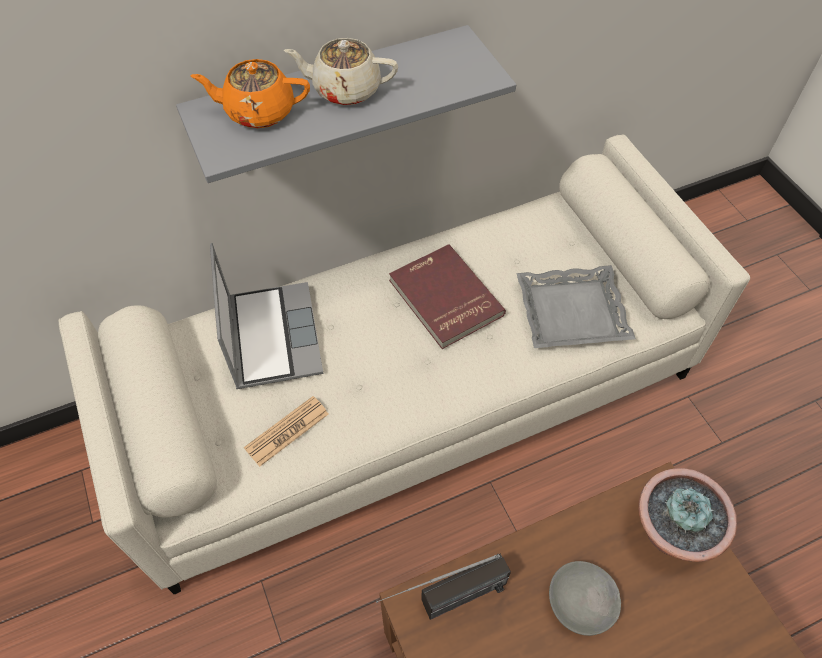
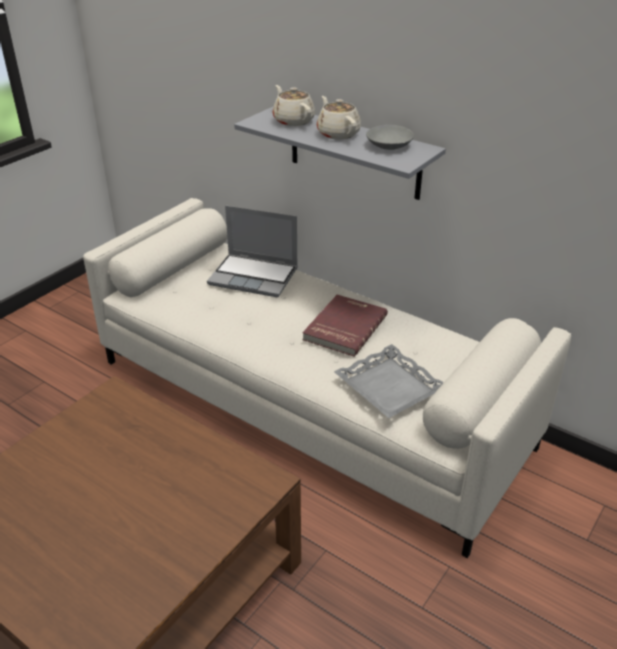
camera: 60 degrees right, 20 degrees down
(258, 112) = (293, 121): orange teapot -> beige teapot
(271, 335) = (255, 276): laptop -> laptop turned 60 degrees clockwise
(287, 431) = (195, 305): newspaper -> none
(444, 604) = (121, 402): radio -> none
(582, 602) = (155, 463): grey bowl -> grey bowl (389, 146)
(671, 532) = (238, 494): potted plant -> none

